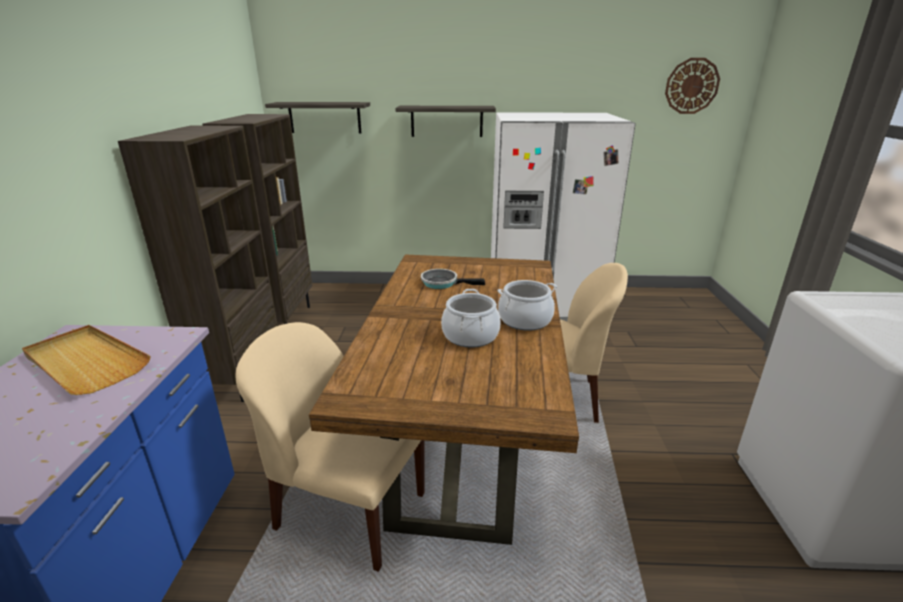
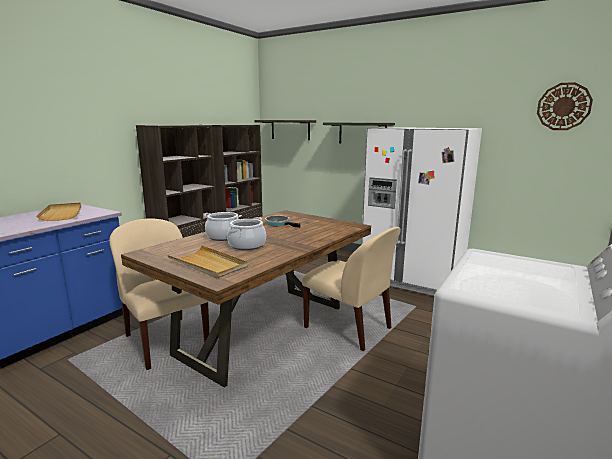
camera: 30 degrees right, 10 degrees down
(482, 389) = (208, 264): none -> beige tray
(525, 320) = (291, 246): cooking pot -> cooking pot (223, 237)

